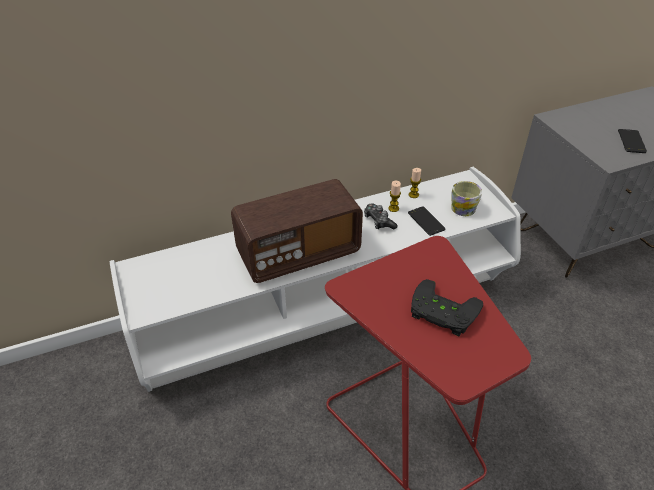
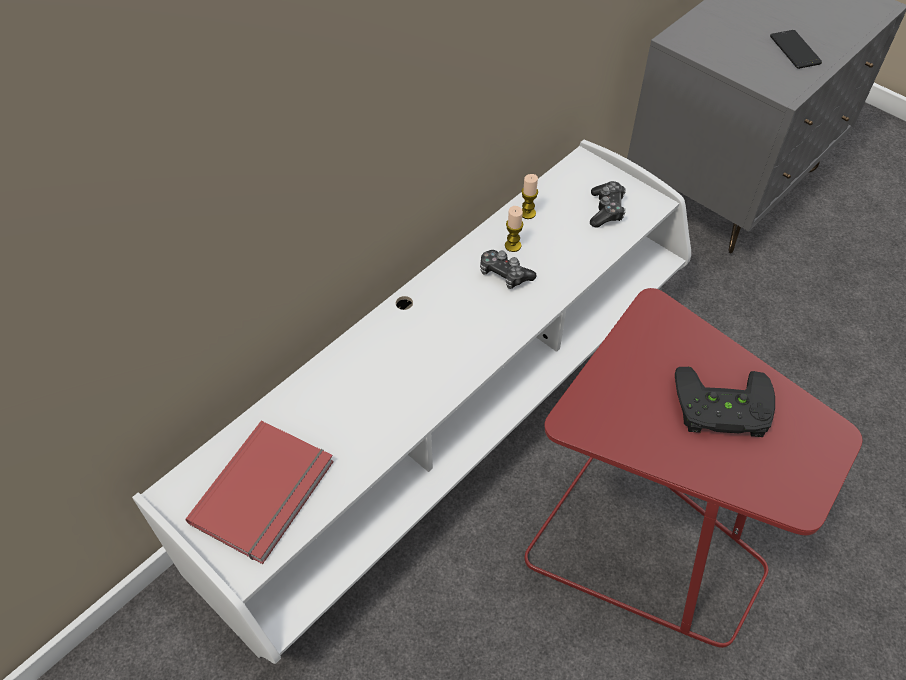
camera: 25 degrees left, 10 degrees up
(175, 284) = (267, 493): none -> red book
(298, 254) = (422, 370): radio -> none
(426, 221) = (568, 251): phone -> none
(464, 207) = (606, 210): mug -> game controller

